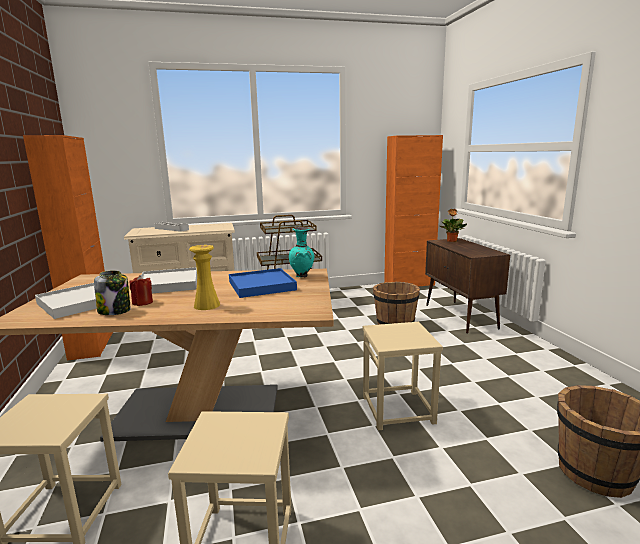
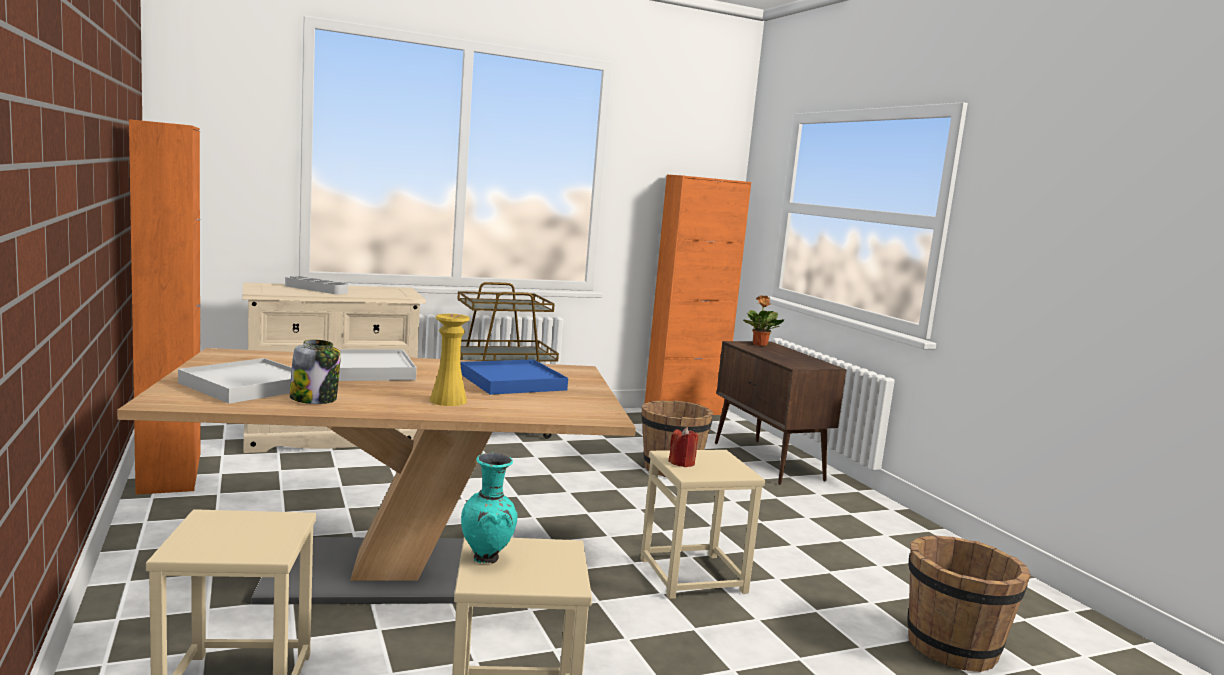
camera: 10 degrees left, 5 degrees down
(142, 303) = (347, 392): red candle -> red candle (682, 463)
(302, 276) = (565, 374): turquoise vase -> turquoise vase (487, 559)

